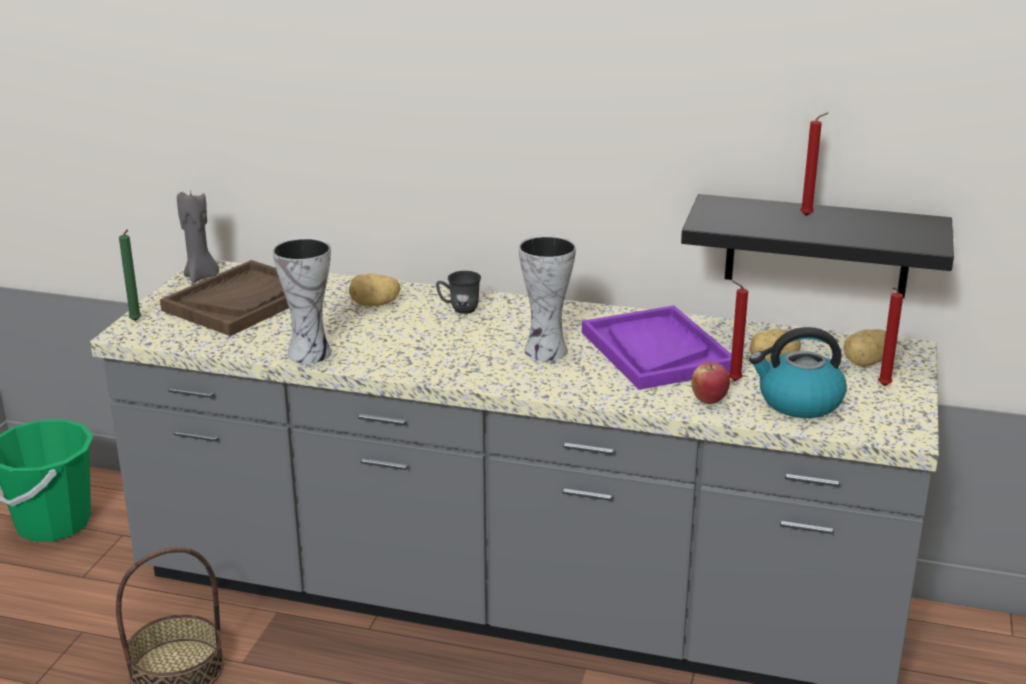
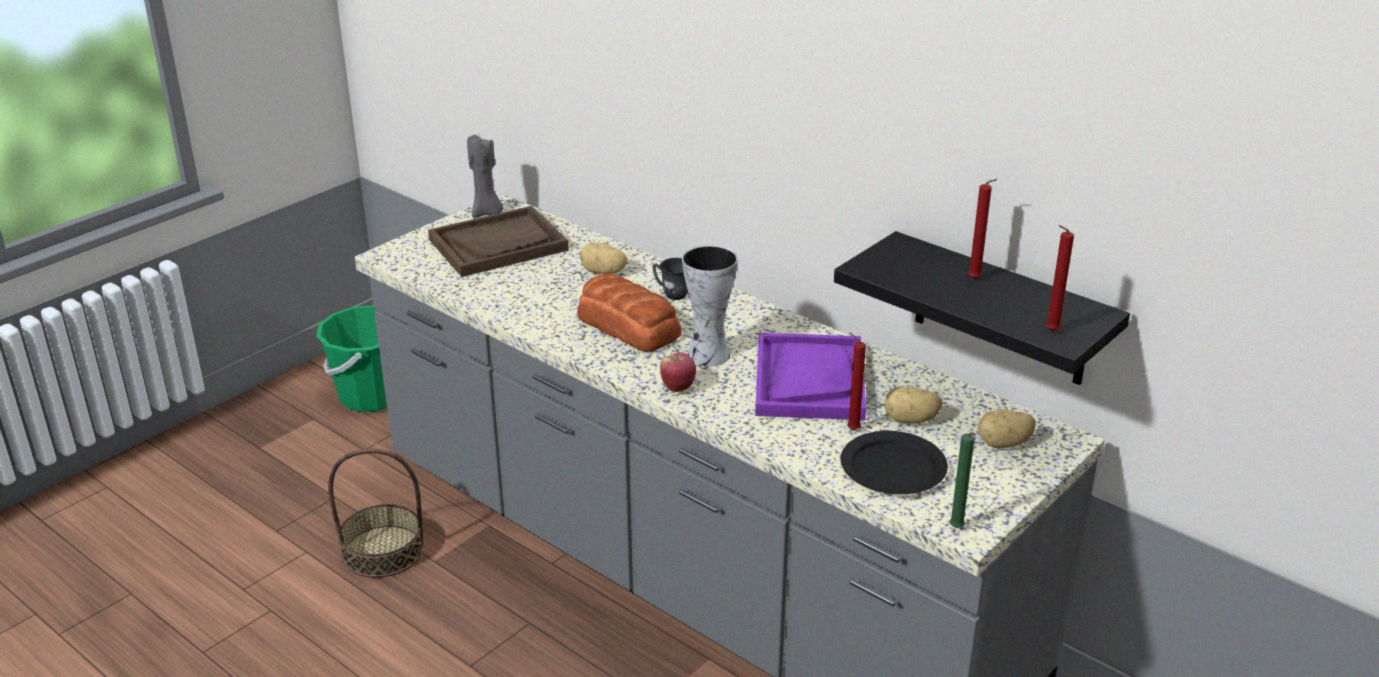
camera: 25 degrees right, 5 degrees up
(136, 321) = (402, 246): green candle -> green candle (957, 529)
(309, 352) = (510, 308): vase -> none
(444, 343) = (628, 325): none -> bread
(709, 400) = (810, 443): apple -> apple (678, 387)
(798, 402) = (893, 468): kettle -> black plate
(883, 386) = (995, 473): red candle -> red candle (1050, 331)

